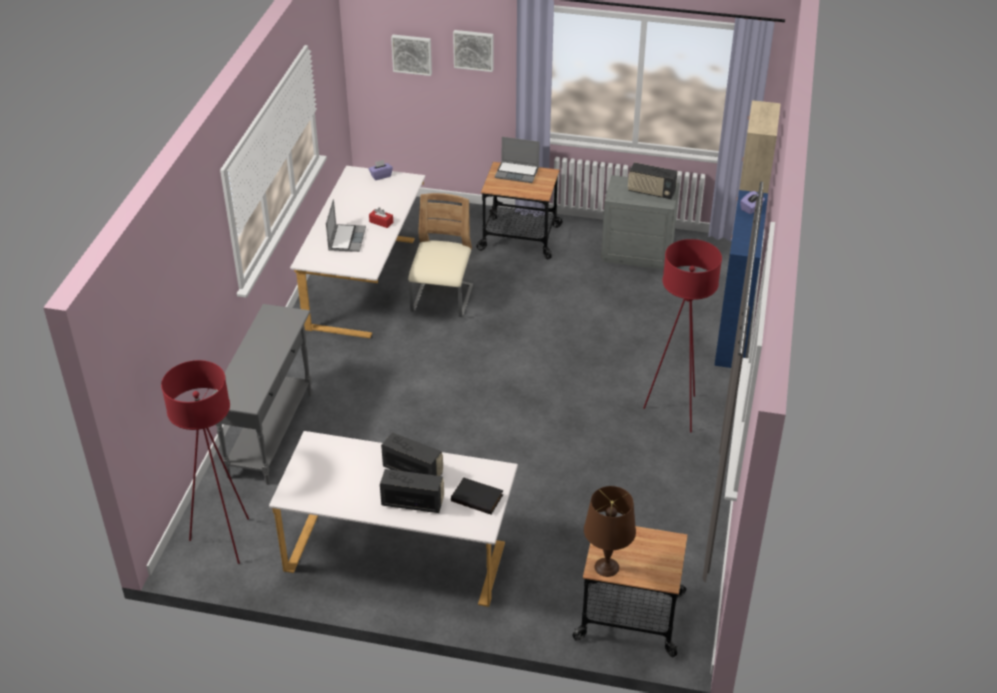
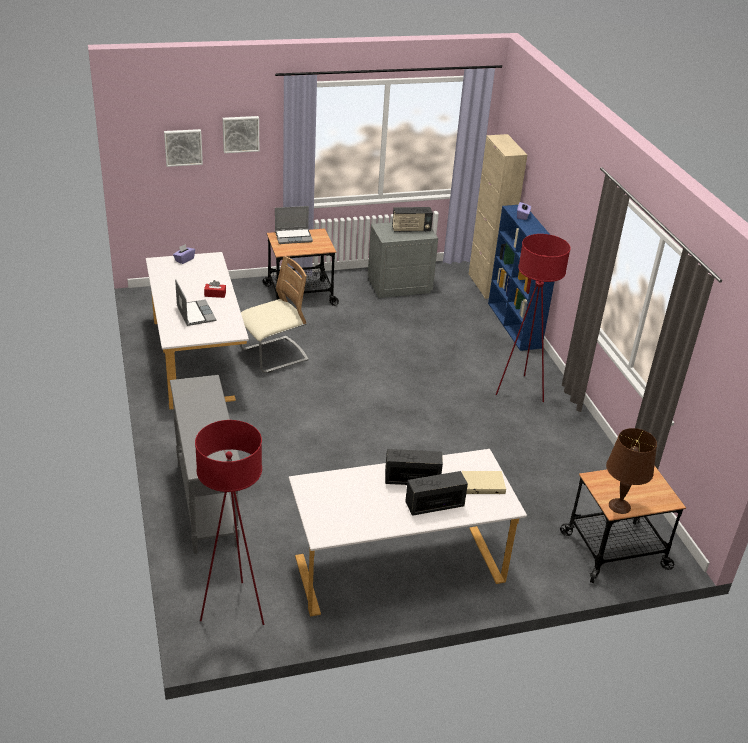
camera: 30 degrees left, 5 degrees down
(442, 300) = (274, 355): beige chair -> beige chair turned 75 degrees clockwise
(478, 497) = (483, 484): black book -> beige book

